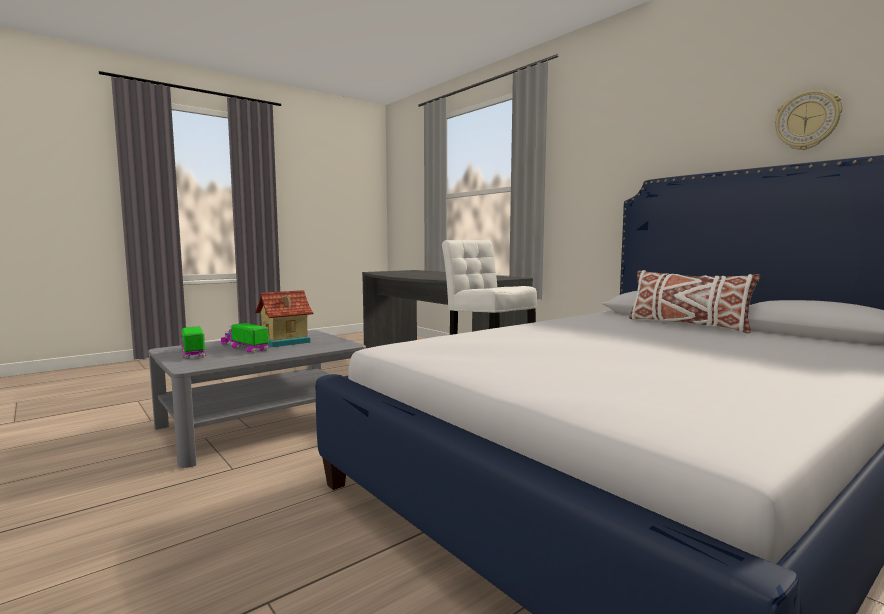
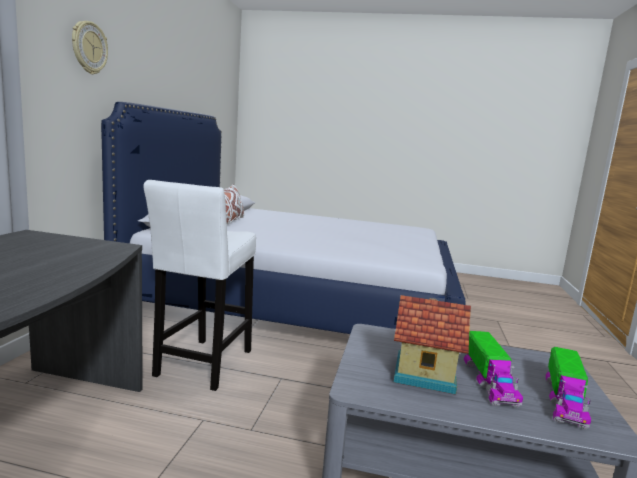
camera: 130 degrees left, 5 degrees up
(807, 121) = (174, 81): wall clock -> wall clock (89, 48)

